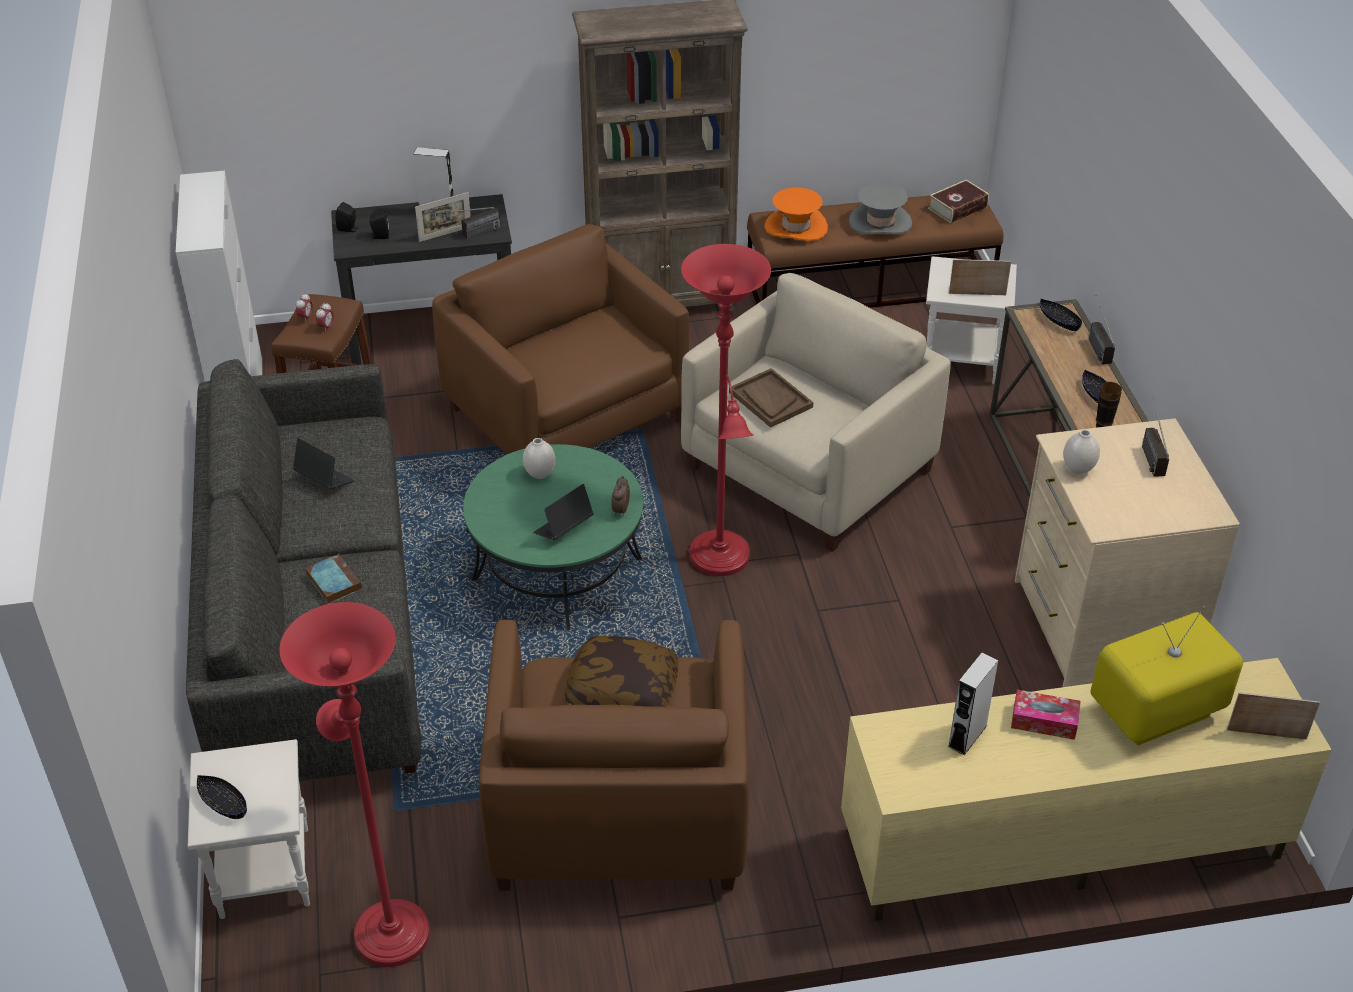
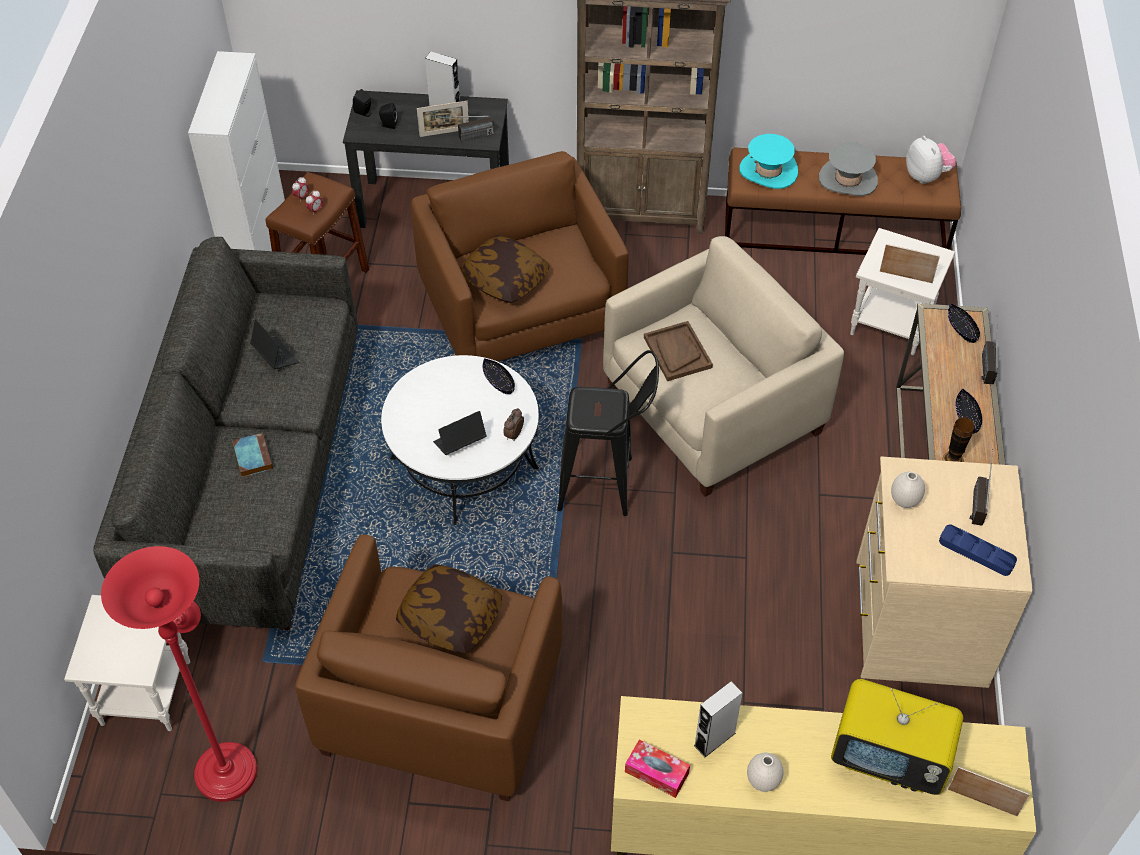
camera: 15 degrees right, 10 degrees up
(223, 803) = (102, 646): black bowl -> black bowl (498, 381)
(539, 474) = (457, 384): white vase -> white vase (762, 782)
(557, 365) = (504, 279): none -> pillow
(557, 570) = (464, 464): green coffee table -> white coffee table
(721, 561) = (605, 485): red floor lamp -> black stool
(795, 227) = (768, 171): orange hat -> turquoise hat
(957, 208) = (926, 176): book -> plush toy
(1044, 721) = (787, 741): tissue box -> tissue box (656, 772)
(1156, 714) = (890, 757): television -> television turned 150 degrees counterclockwise
(1169, 500) = (976, 552): none -> blue tray

